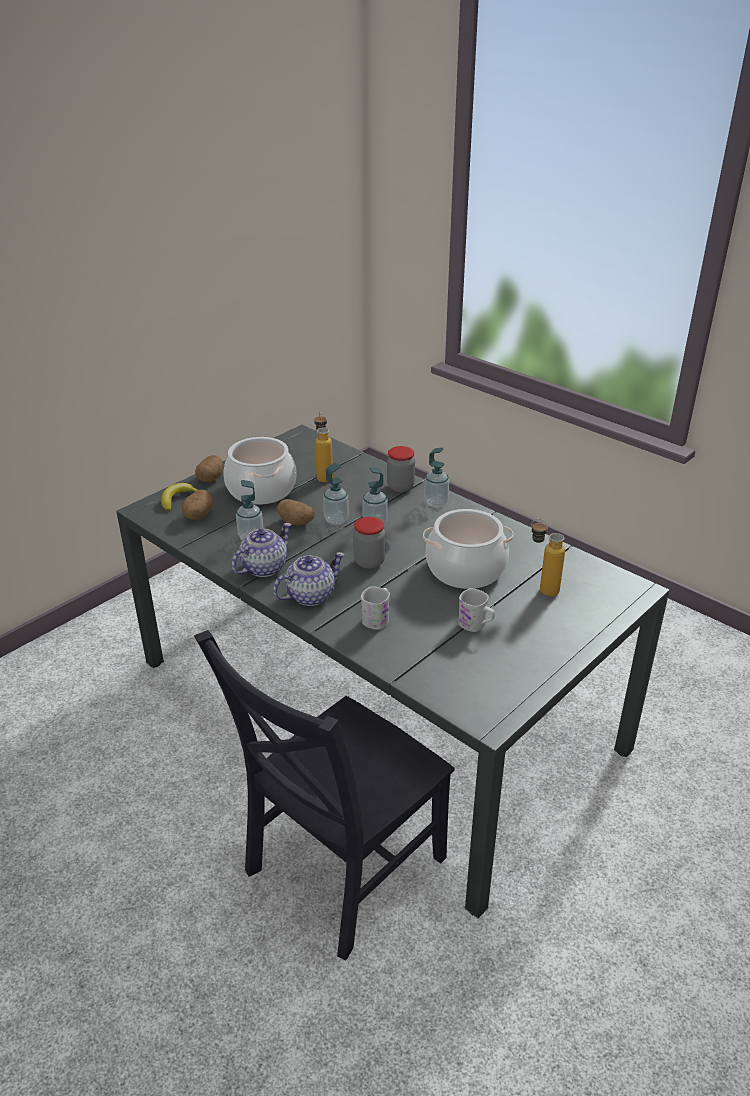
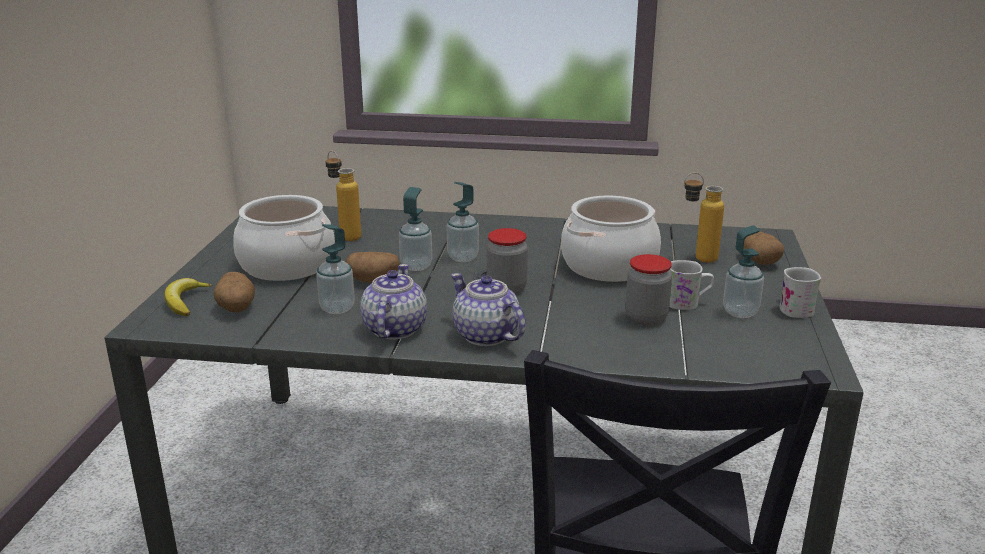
camera: 35 degrees left, 10 degrees down
(211, 478) = (203, 271): potato -> potato (759, 261)
(309, 595) = (486, 336): teapot -> teapot turned 60 degrees counterclockwise
(377, 618) = (588, 330): white mug -> white mug (793, 308)
(400, 487) = (444, 223): jar -> jar (646, 318)
(436, 502) = (499, 226): soap dispenser -> soap dispenser (740, 312)

